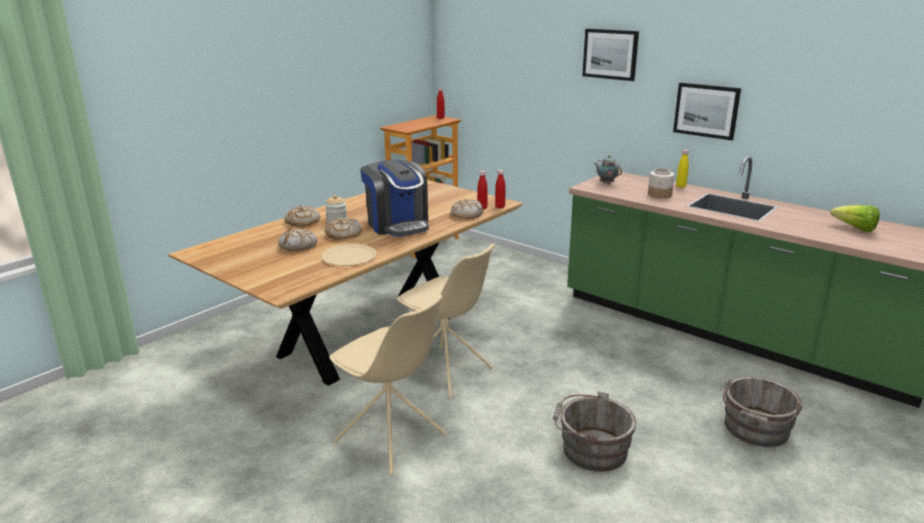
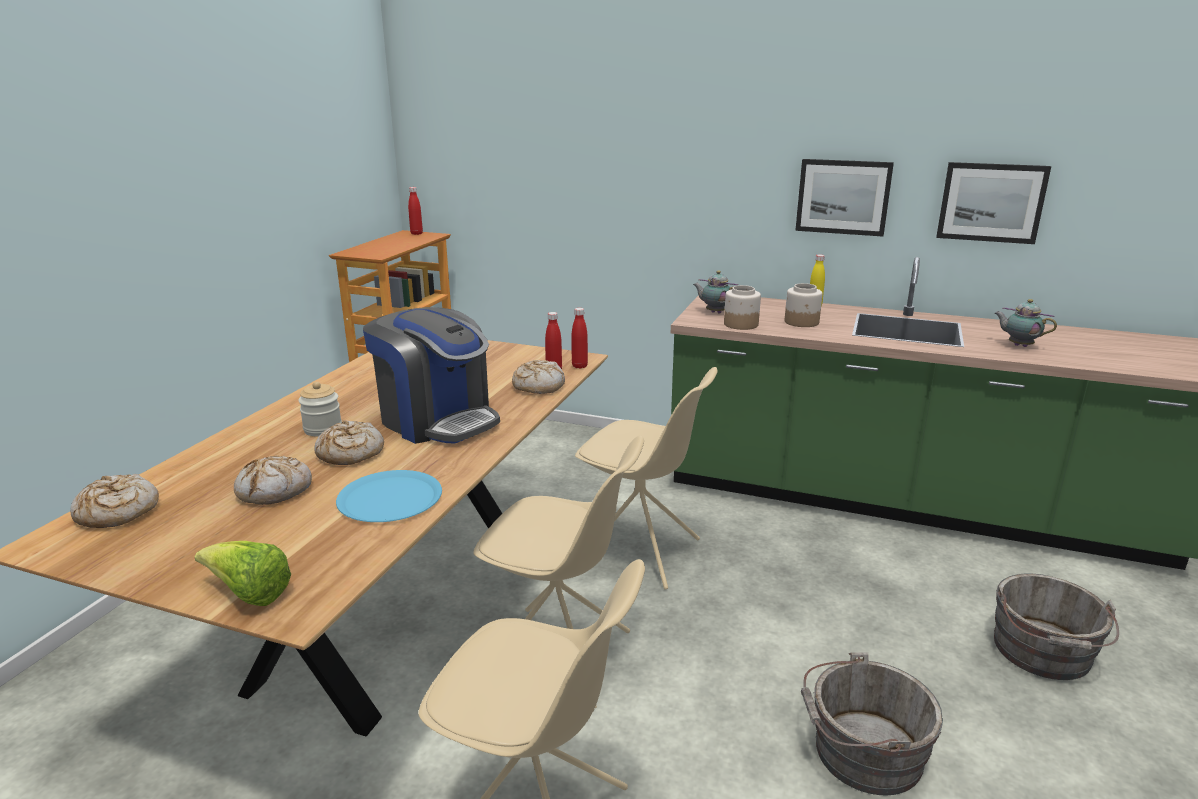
camera: 20 degrees left, 0 degrees up
(302, 222) = (256, 438): bread -> bread (117, 512)
(349, 256) = (390, 498): beige plate -> blue plate
(525, 331) = (641, 553): none -> beige chair
(610, 54) = (692, 122): picture -> picture (991, 202)
(615, 192) = (740, 324): none -> jar
(802, 224) = (1018, 345): none -> teapot
(855, 229) = (1081, 344): lettuce -> lettuce (249, 594)

